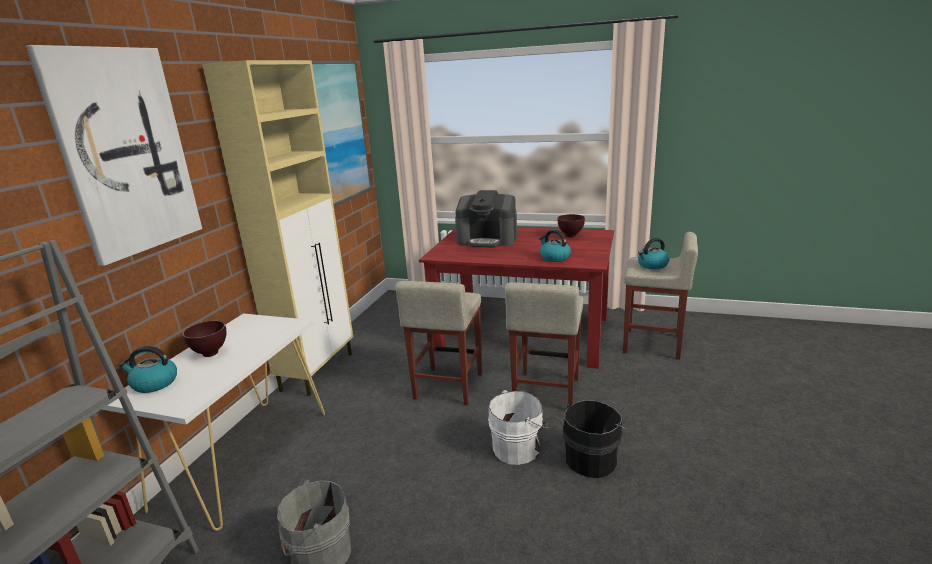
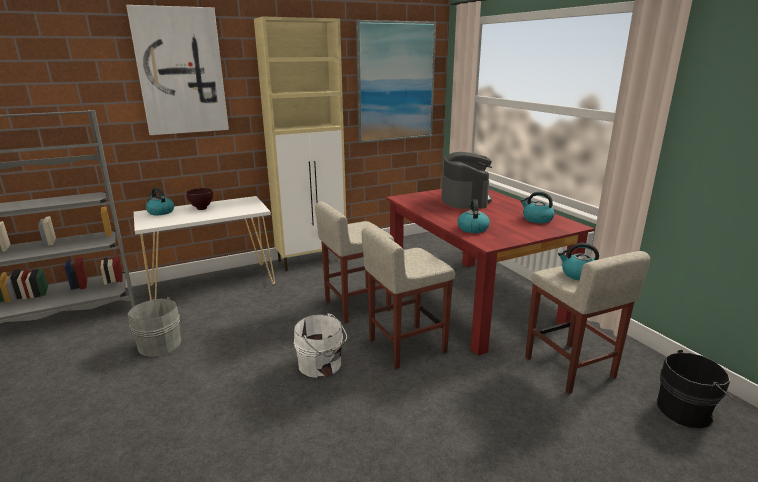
camera: 45 degrees right, 0 degrees up
(487, 239) = (464, 199): coffee machine -> coffee machine turned 150 degrees counterclockwise
(571, 236) = (537, 219): brown bowl -> kettle
(592, 459) = (347, 404): black bucket -> black bucket (687, 410)

